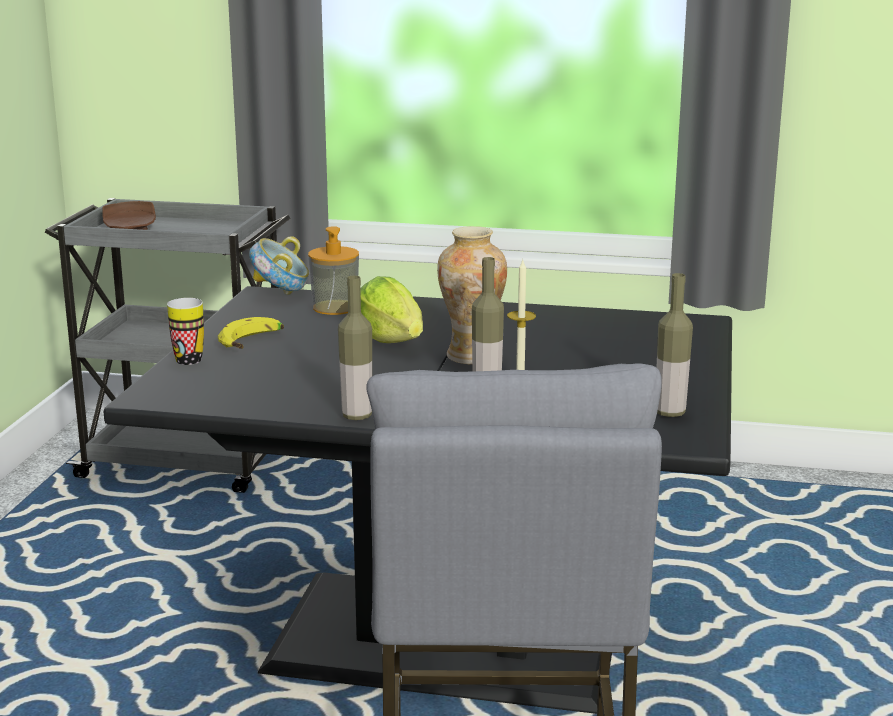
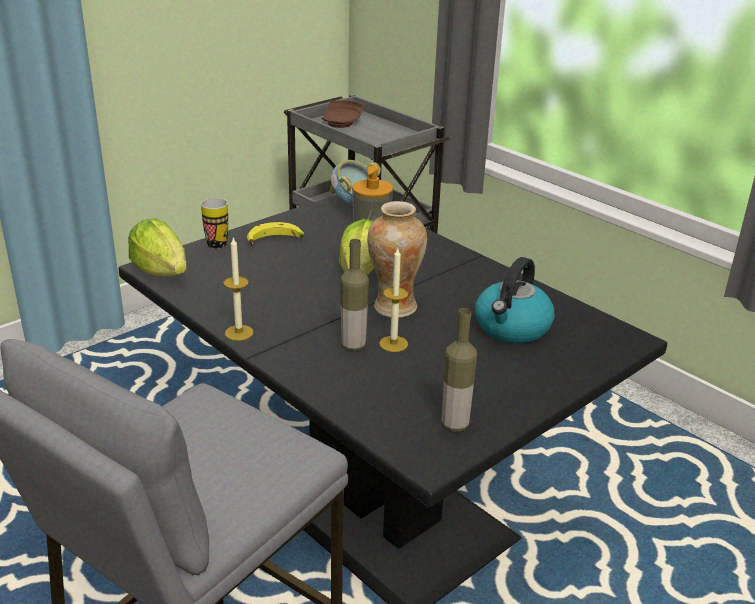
camera: 35 degrees right, 10 degrees up
(169, 397) = (161, 271): none -> lettuce
(357, 416) = (239, 333): bottle -> candle
(600, 341) = (512, 328): none -> kettle

